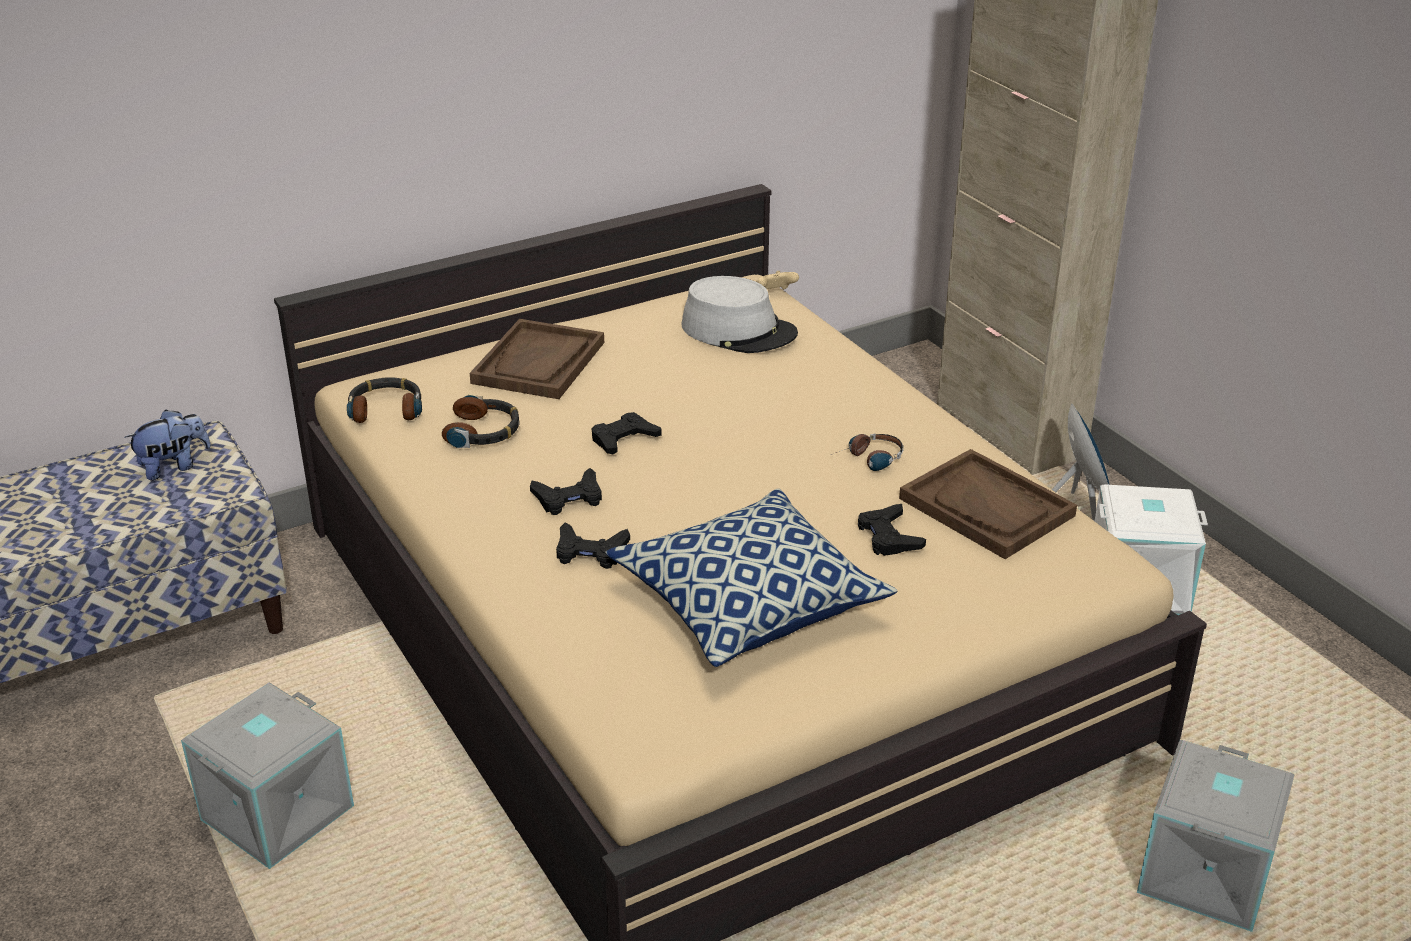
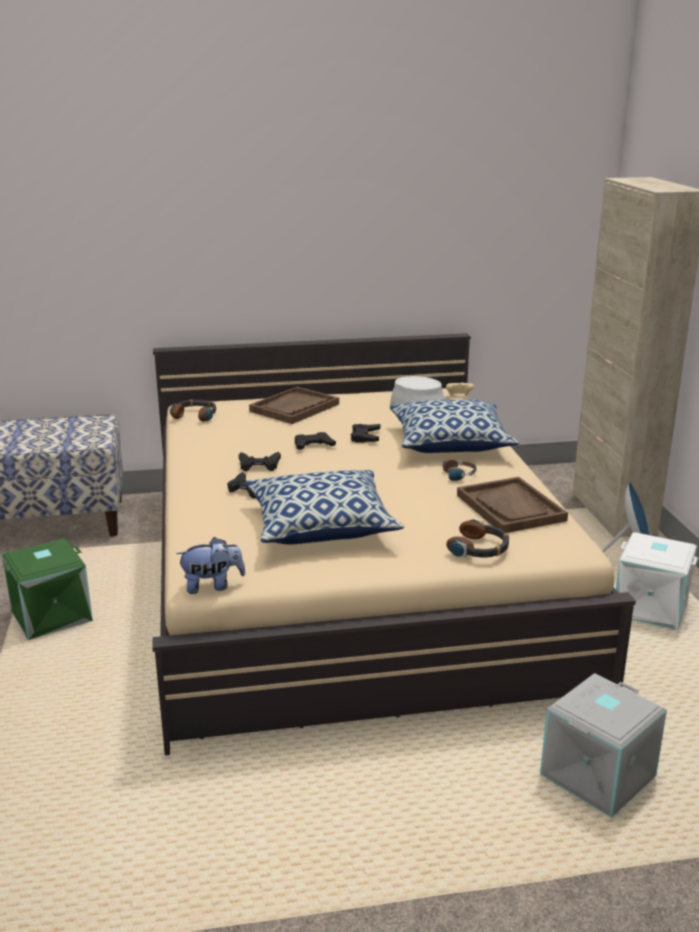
camera: 20 degrees right, 10 degrees down
(173, 466) = (76, 429): plush toy -> plush toy (212, 586)
(278, 815) = (51, 616): grey storage box -> green storage box
(484, 432) = (238, 431): headphones -> headphones (479, 549)
(825, 396) = (450, 443): none -> pillow
(888, 536) = (435, 511): black game controller -> black game controller (365, 437)

